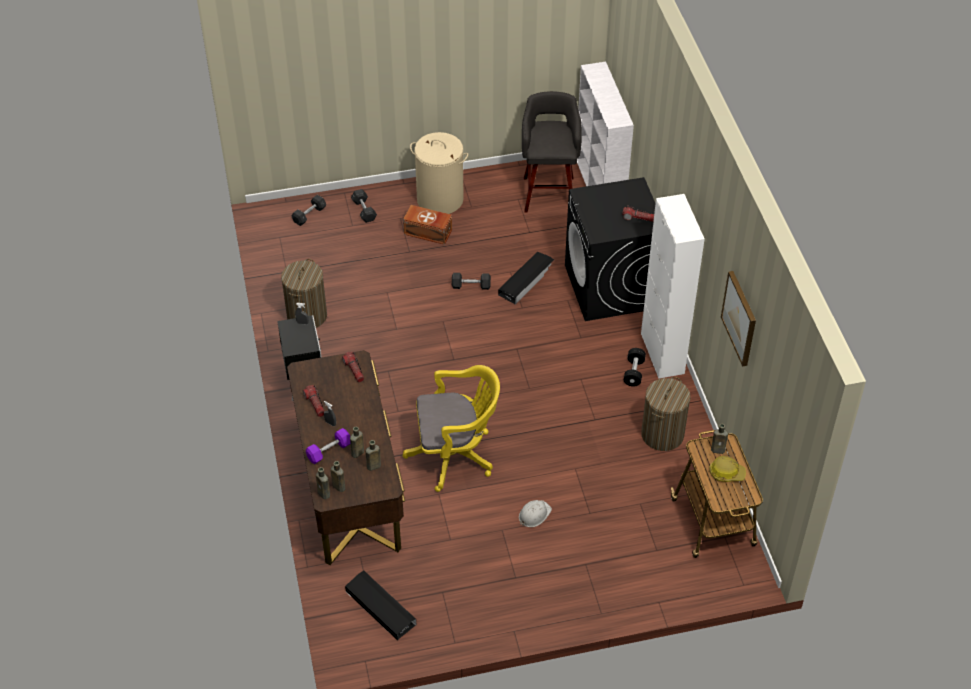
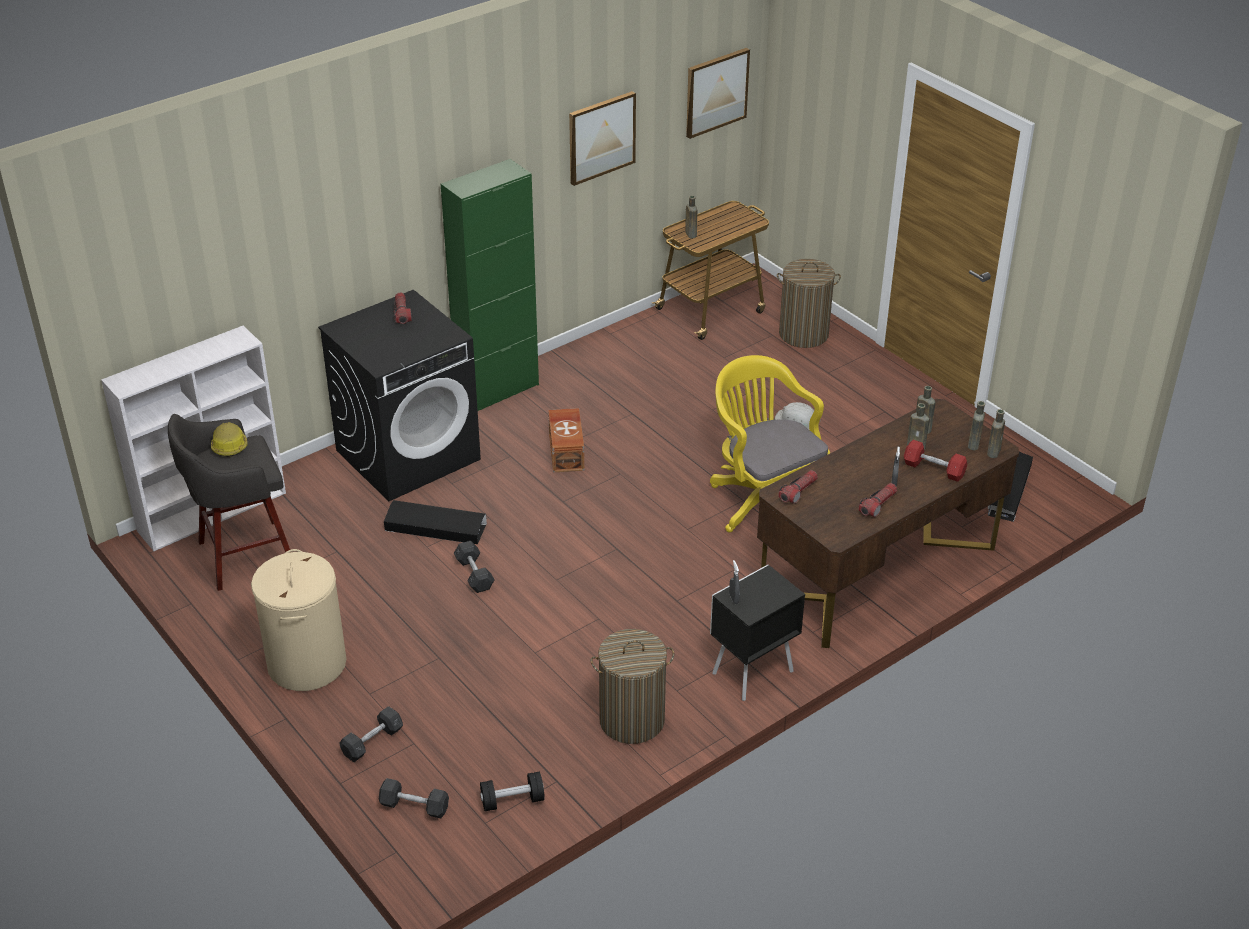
camera: 115 degrees left, 10 degrees down
(329, 451) = (934, 469): purple dumbbell -> red dumbbell
(428, 233) = (388, 651): brown storage box -> brown storage box (567, 451)
(634, 372) = (541, 403): black dumbbell -> black dumbbell (512, 800)
(662, 353) = (497, 390): white cabinet -> green cabinet
(662, 434) = (619, 364): laundry basket -> laundry basket (803, 334)
(726, 473) = (716, 224): hard hat -> hard hat (229, 445)
(785, 416) = (716, 92): none -> picture

